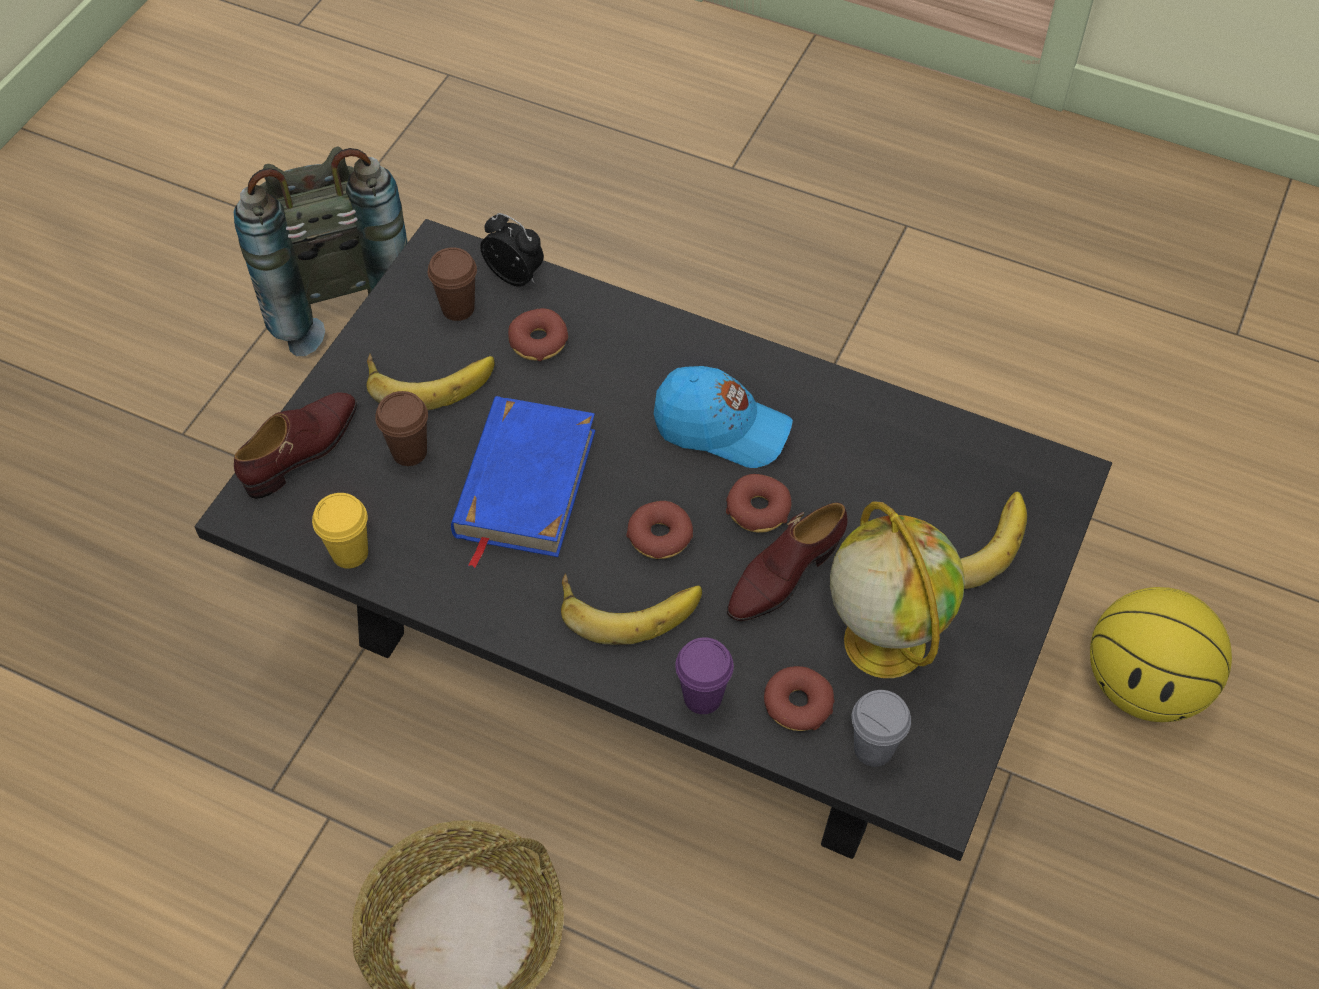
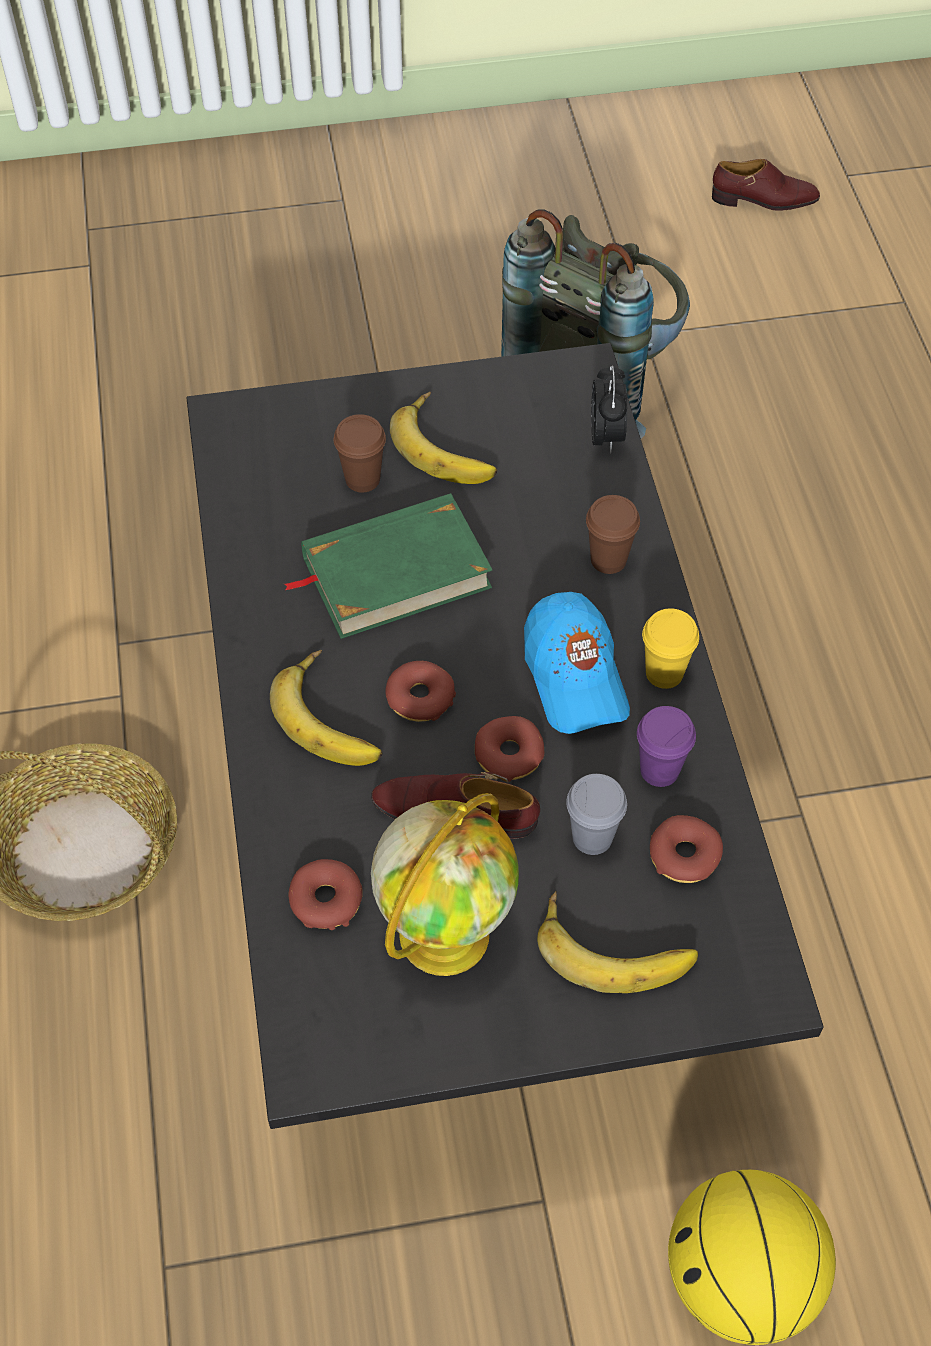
camera: 55 degrees right, 0 degrees up
(302, 450) = (307, 414): brown shoe -> brown shoe (764, 200)
(350, 553) = (236, 502): yellow cup -> yellow cup (664, 673)
(458, 308) = (535, 420): brown cup -> brown cup (608, 560)
(524, 483) = (395, 572): blue book -> green book
(538, 342) = (550, 494): donut -> donut (684, 856)
(703, 697) = (280, 823): purple cup -> purple cup (659, 770)
(873, 749) = (323, 986): grey cup -> grey cup (592, 837)

